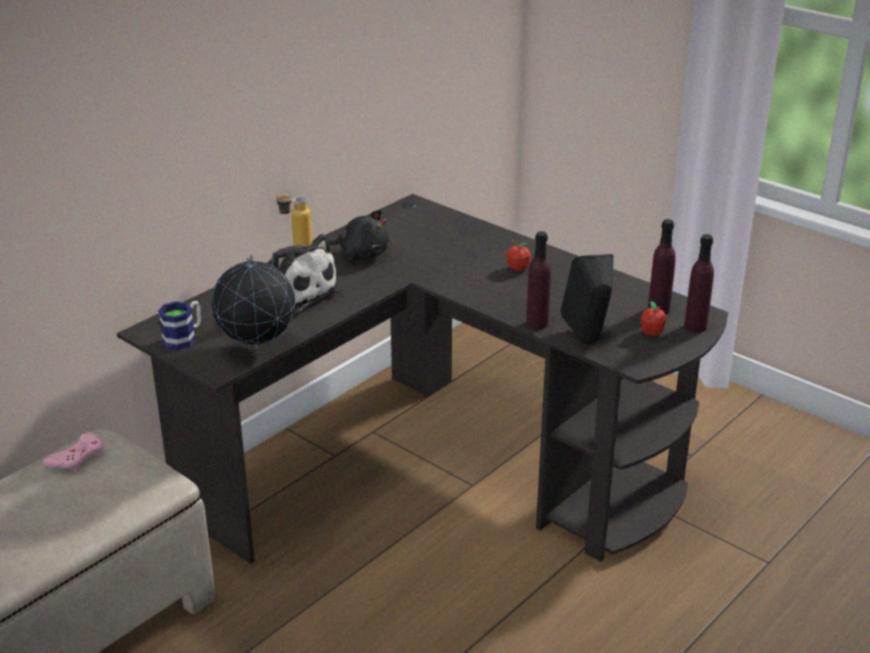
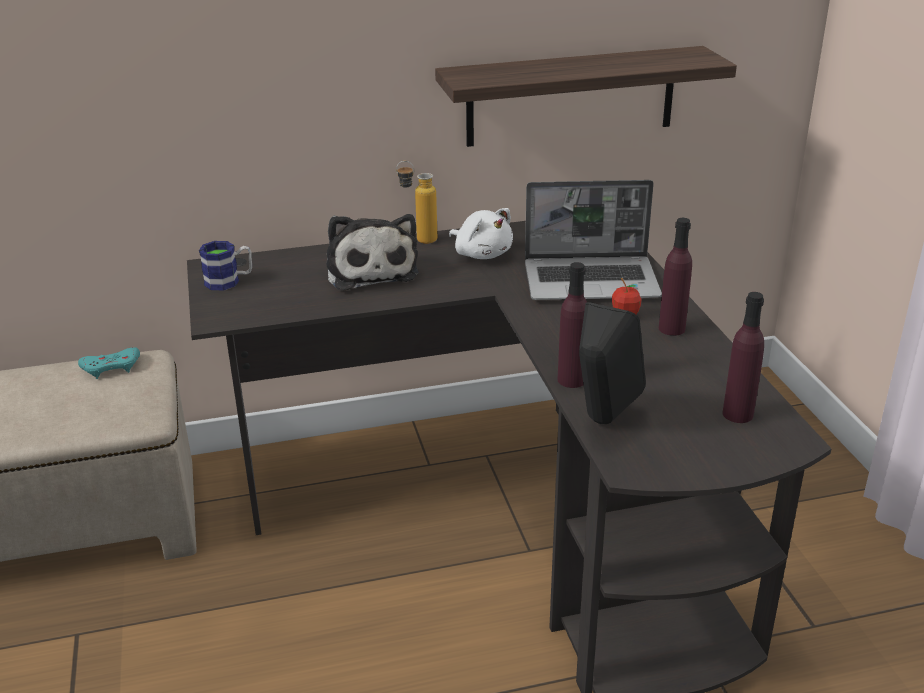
camera: 35 degrees right, 0 degrees up
(77, 457) = (111, 367): pink game controller -> turquoise game controller
(257, 348) = (273, 311): globe -> none
(361, 254) = (482, 254): black plush toy -> white plush toy
(378, 105) = (571, 96): none -> shelf
(466, 250) = (592, 281): none -> laptop
(652, 333) = (695, 438): apple -> none
(695, 326) = (762, 450): purple bottle -> purple bottle (671, 328)

